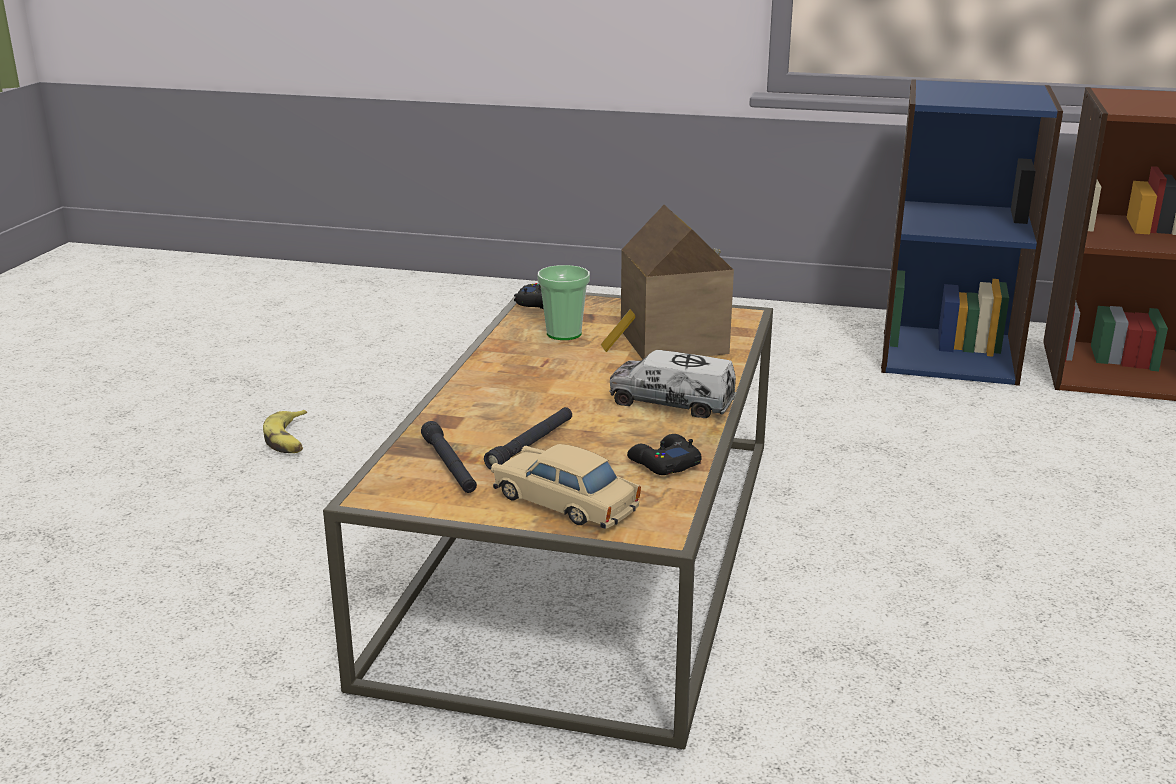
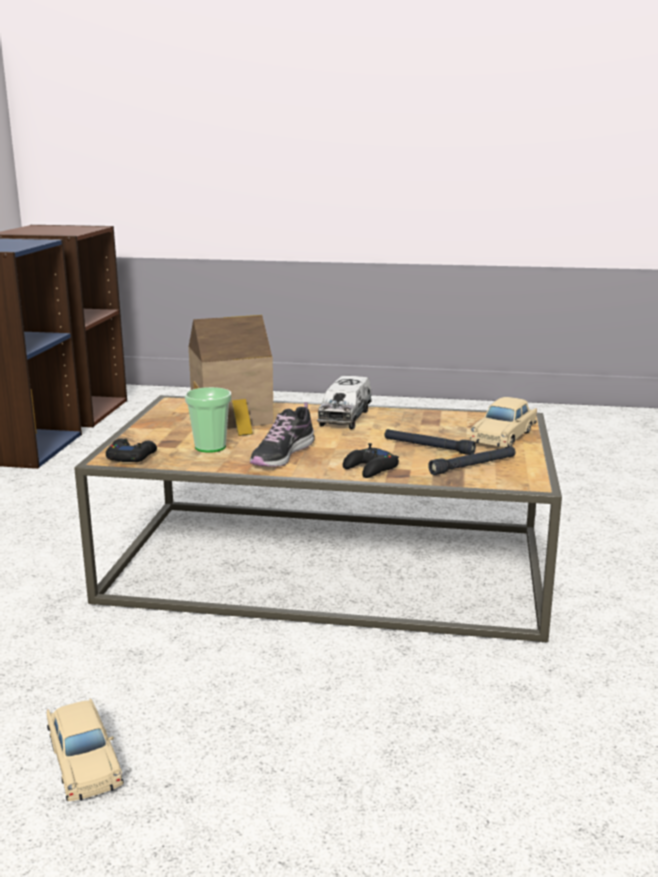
camera: 95 degrees left, 5 degrees down
(289, 440) = (84, 761): banana -> beige toy car
(526, 365) = (282, 455): none -> shoe
(663, 463) = (437, 417): black game controller -> black game controller (370, 469)

